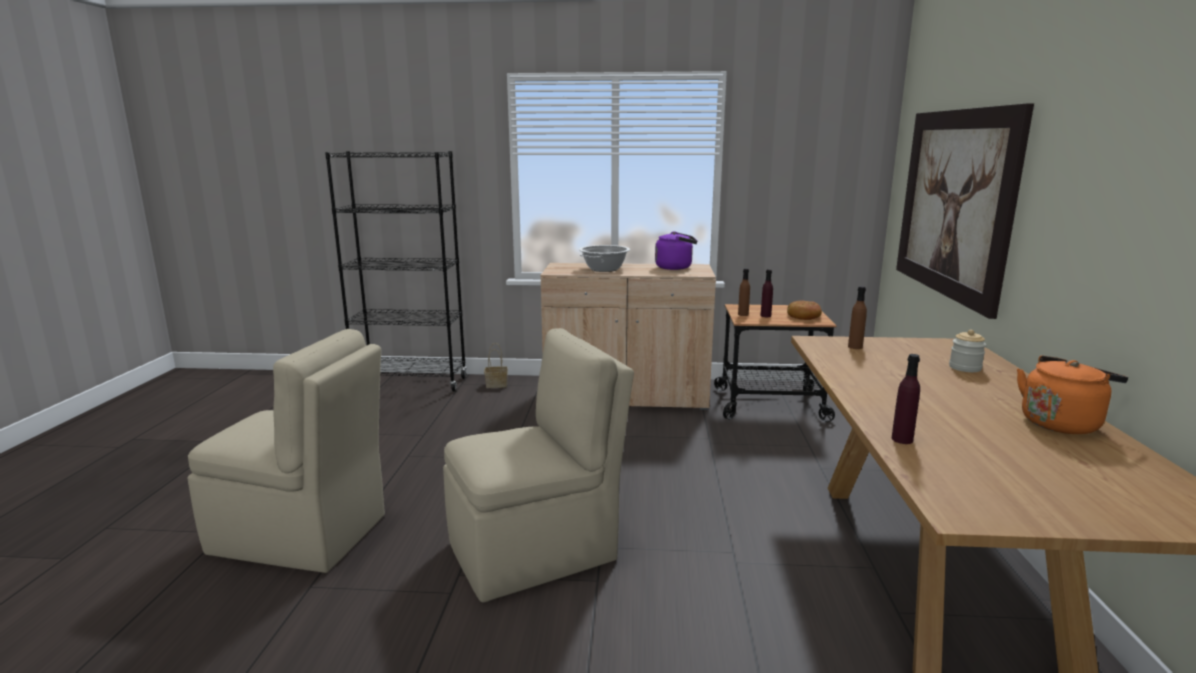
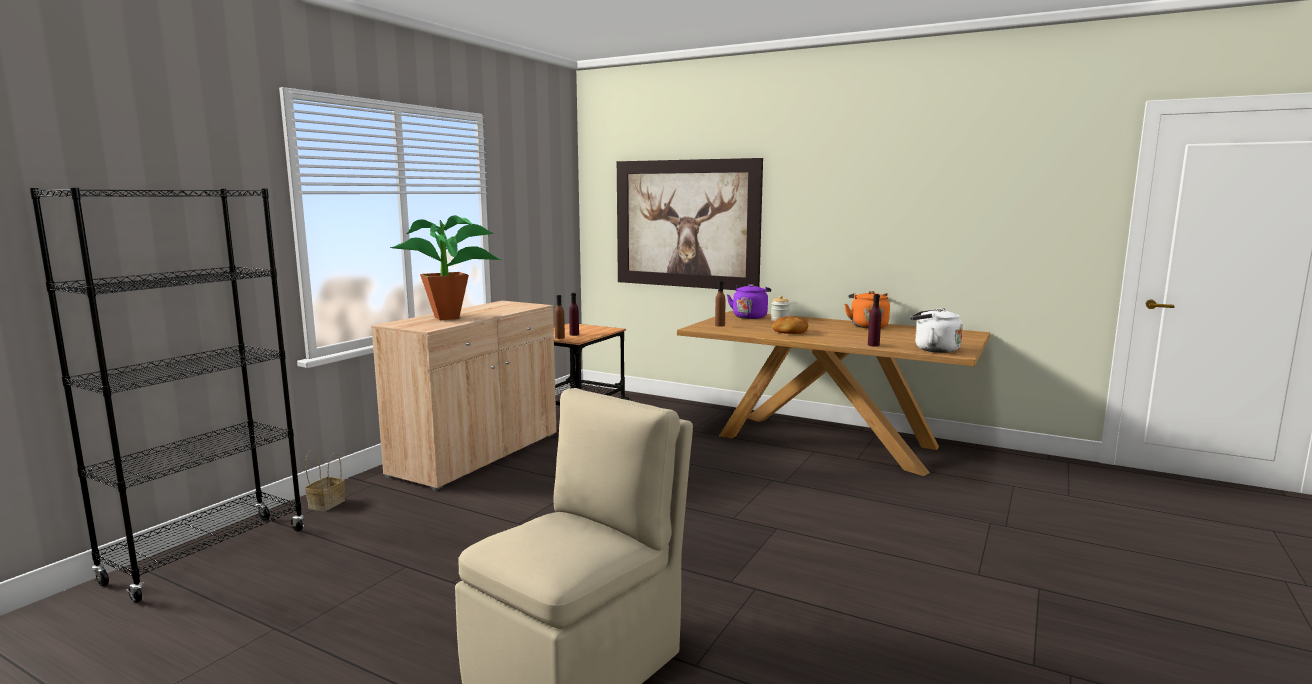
camera: 65 degrees left, 5 degrees down
(536, 550) = (718, 543): beige chair -> none
(604, 269) = (453, 318): cooking pot -> potted plant
(676, 267) = (495, 306): purple kettle -> purple kettle (750, 317)
(803, 316) = (593, 329): bread -> bread (789, 332)
(957, 489) = (933, 349): none -> white kettle

